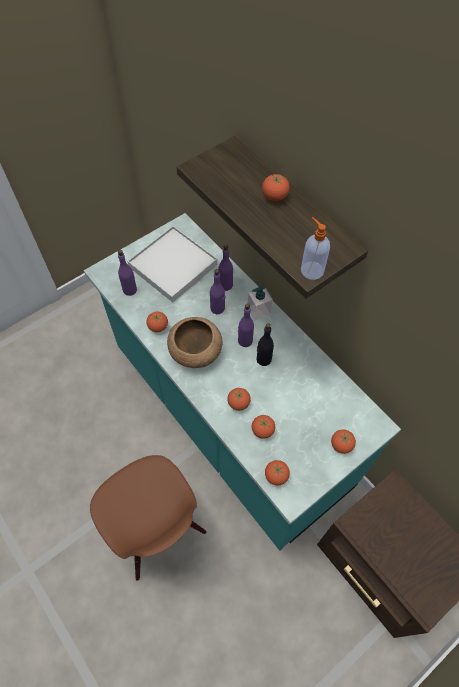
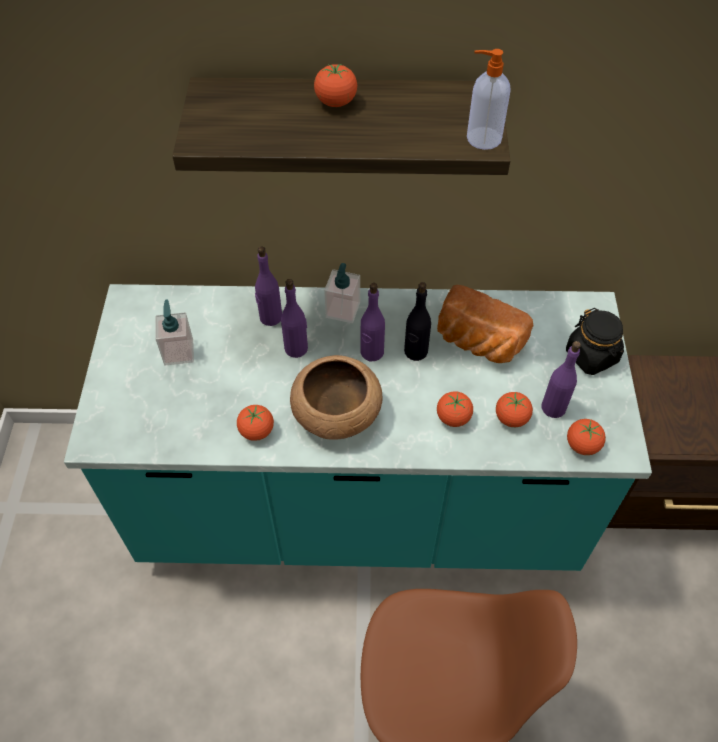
camera: 50 degrees left, 5 degrees down
(130, 290) = (163, 425): purple bottle -> purple bottle (553, 407)
(172, 266) = (178, 352): white tray -> soap dispenser
(296, 383) = (477, 342): none -> bread
(341, 445) = (592, 356): tomato -> black jar

